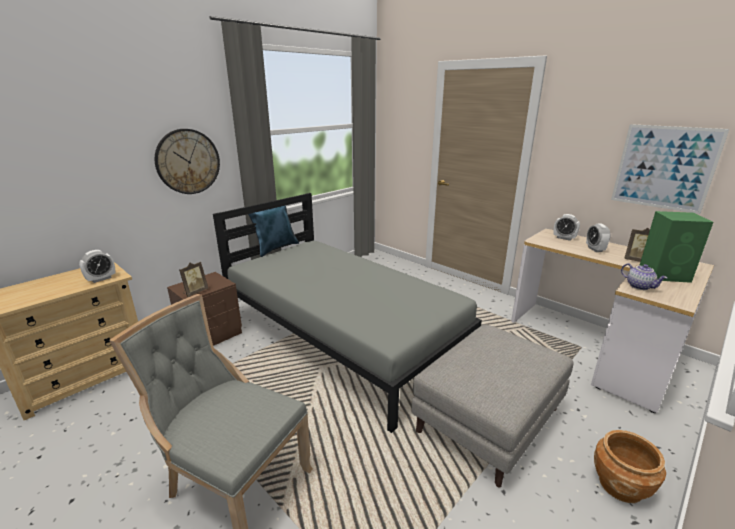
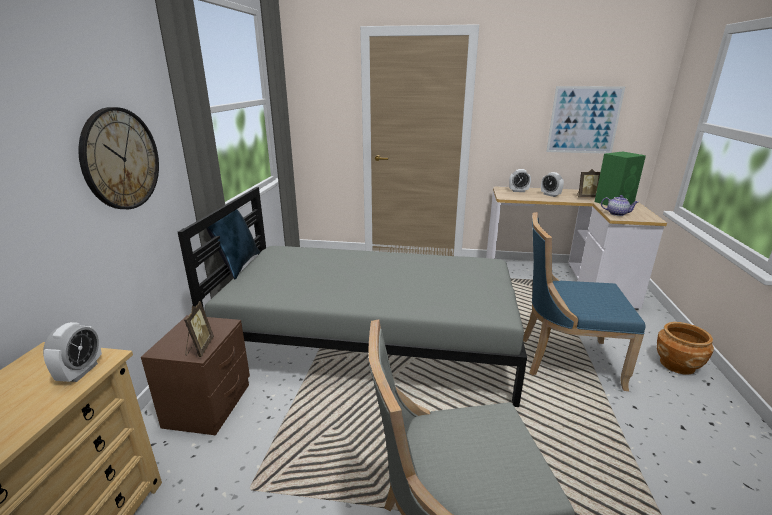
camera: 35 degrees left, 0 degrees up
(488, 419) = (564, 360): grey ottoman -> blue chair

